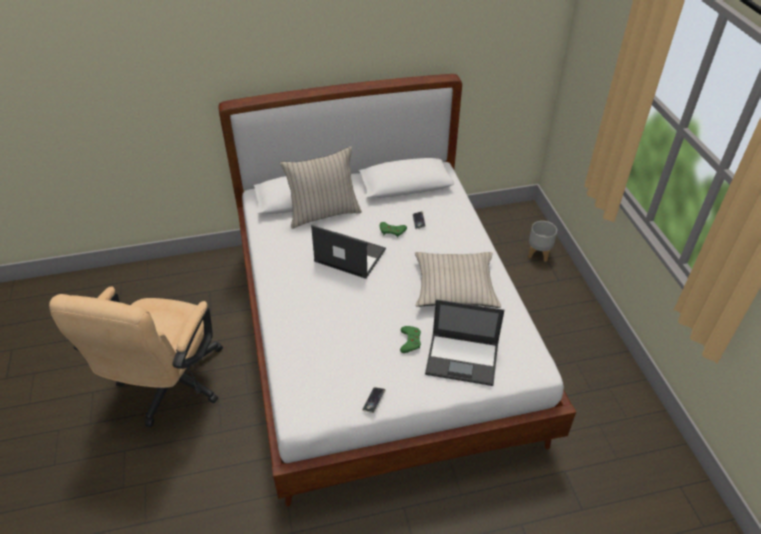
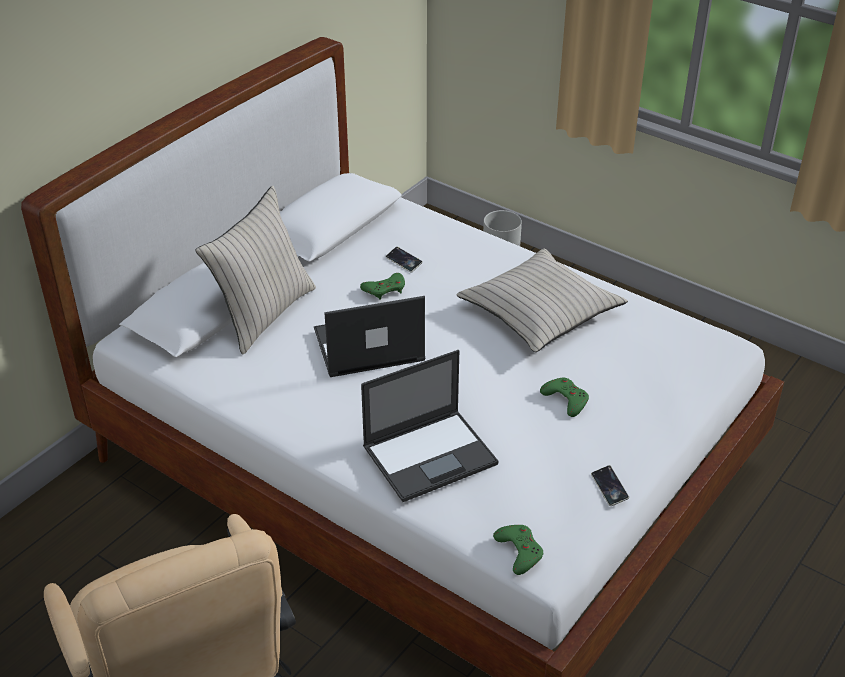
camera: 40 degrees left, 5 degrees down
(293, 401) = (519, 551): none -> green game controller
(463, 359) = (645, 383): laptop -> laptop (431, 454)

